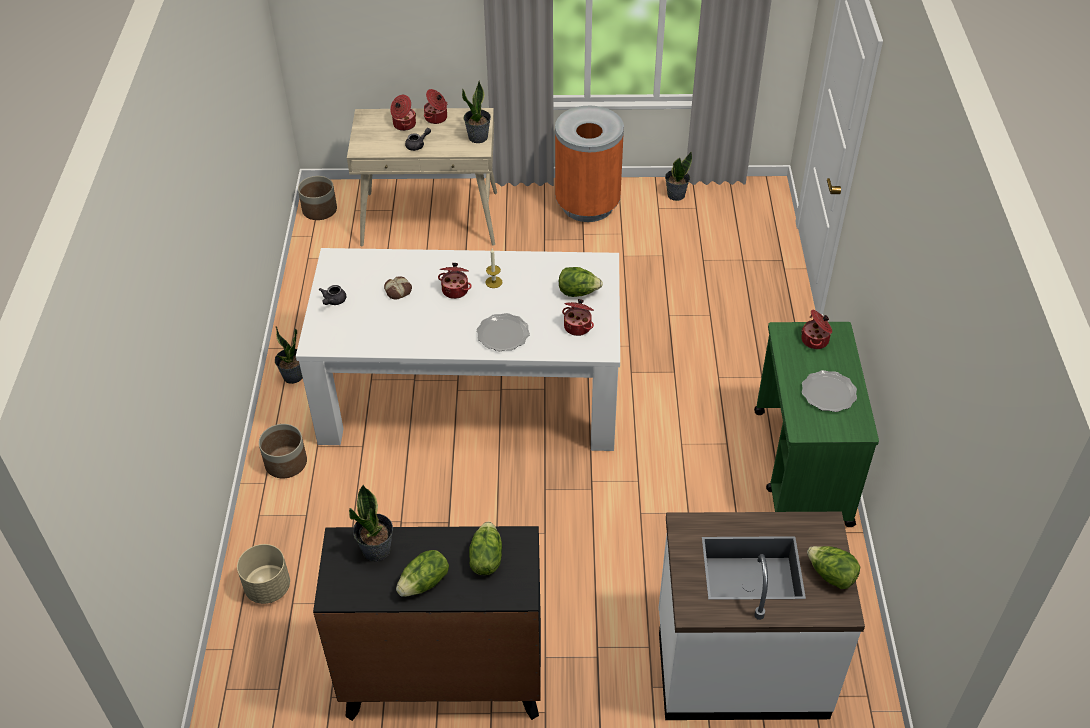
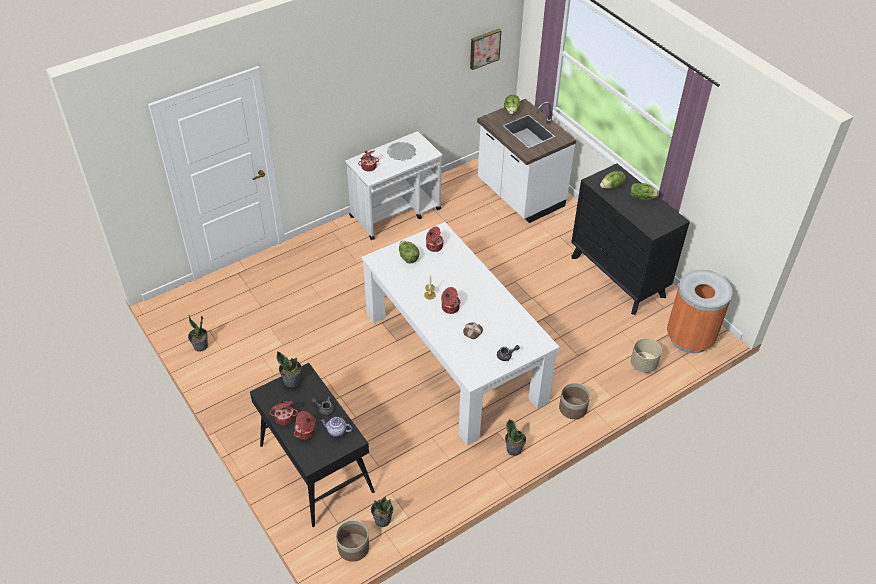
camera: 125 degrees left, 0 degrees up
(377, 550) = (644, 218): potted plant -> potted plant (382, 519)
(383, 143) = (336, 431): none -> teapot
(431, 218) = (315, 468): beige desk -> black desk
(503, 334) = (465, 271): plate -> none
(587, 205) = (242, 387): orange trash can -> orange trash can (690, 338)
(802, 468) = (396, 213): green cart -> white cart
(955, 496) = (484, 48): none -> picture

